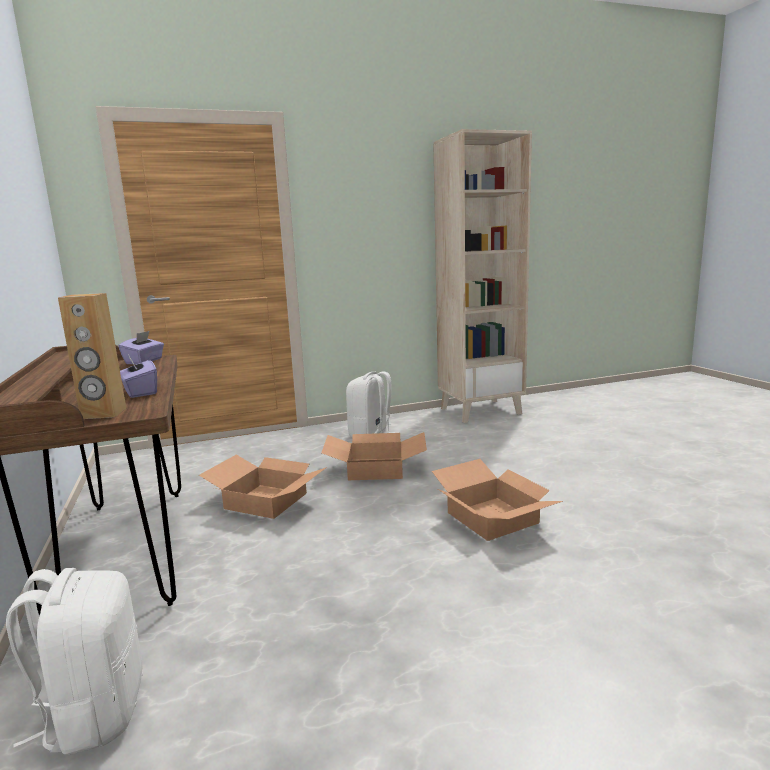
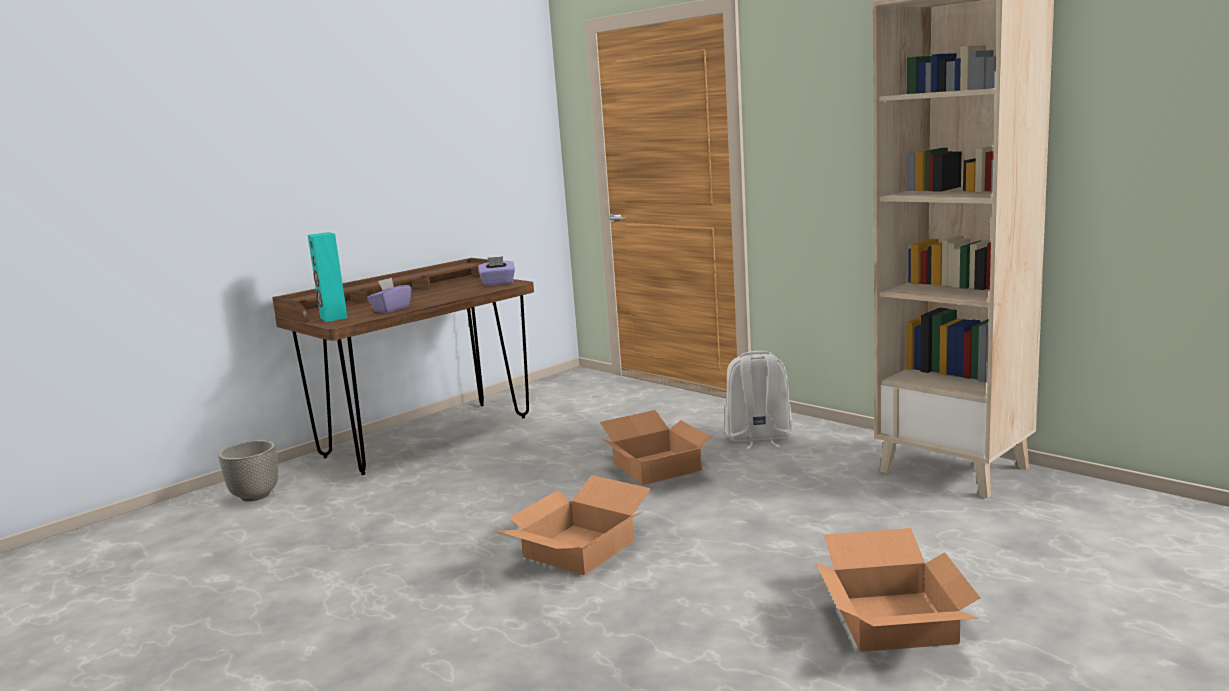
camera: 65 degrees right, 0 degrees up
(94, 712) = (255, 495): white backpack -> planter
(103, 413) = (333, 318): brown speaker -> turquoise speaker
(267, 500) = (540, 448): cardboard box -> cardboard box (896, 621)

